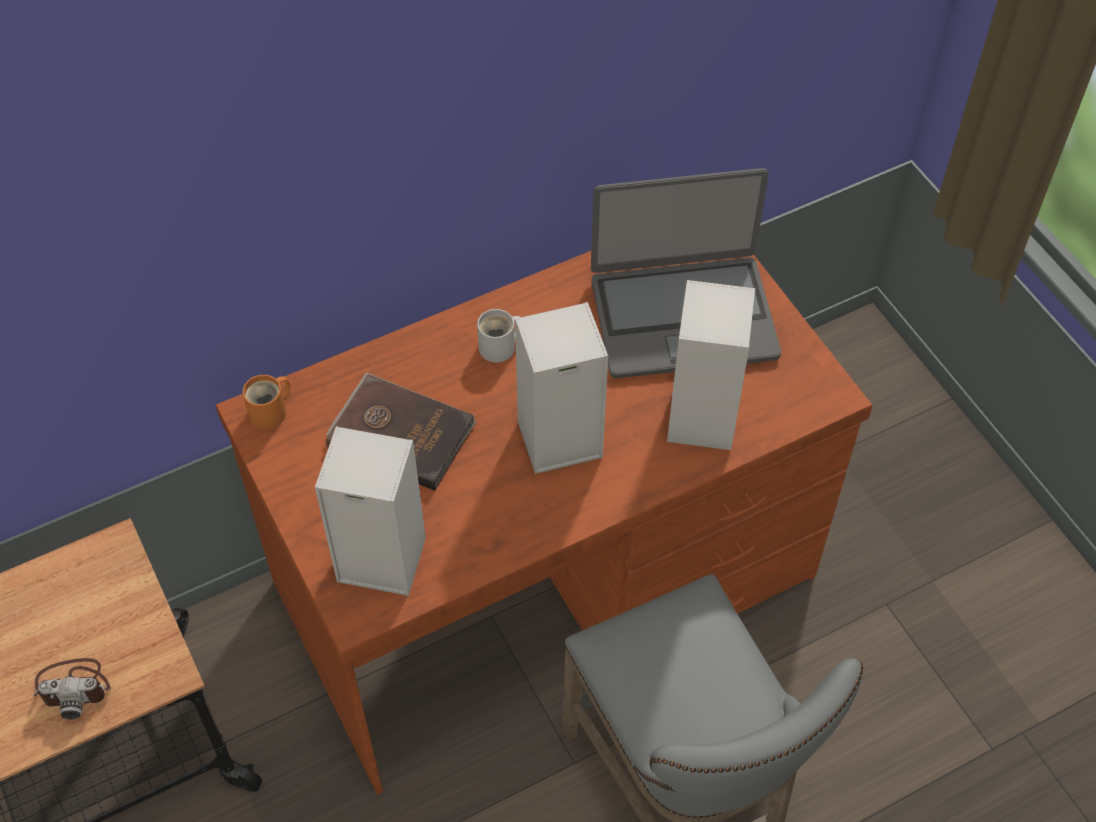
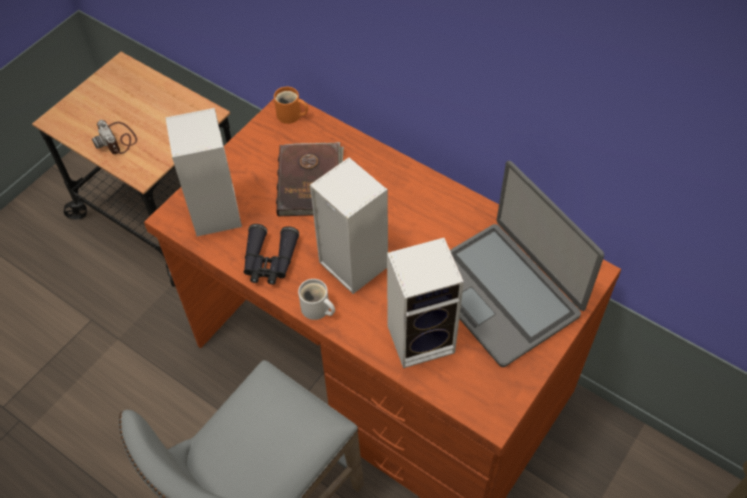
camera: 65 degrees right, 0 degrees up
(500, 526) = (269, 261): none -> black binoculars
(501, 347) = (407, 202): white mug -> white mug (317, 310)

